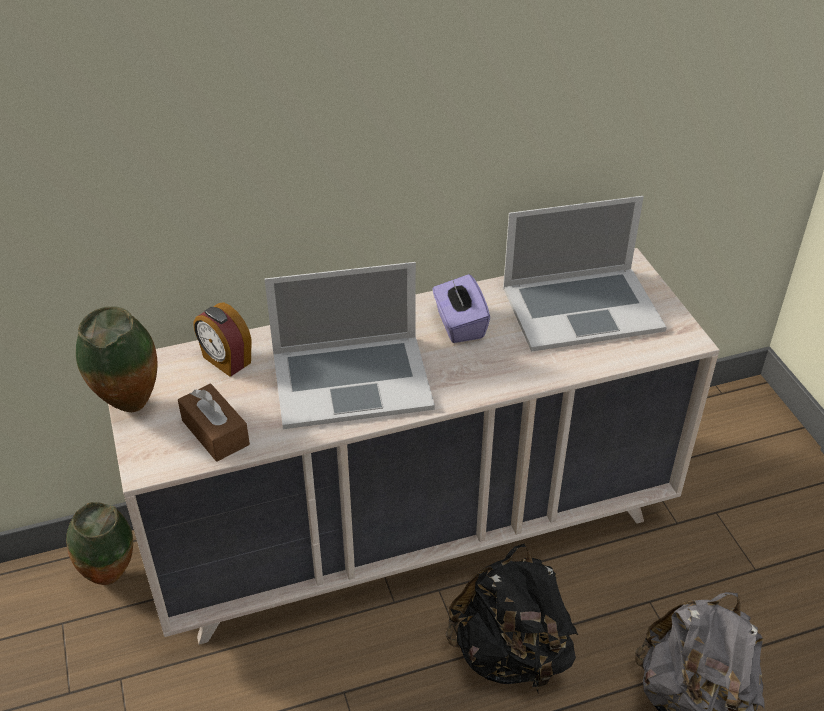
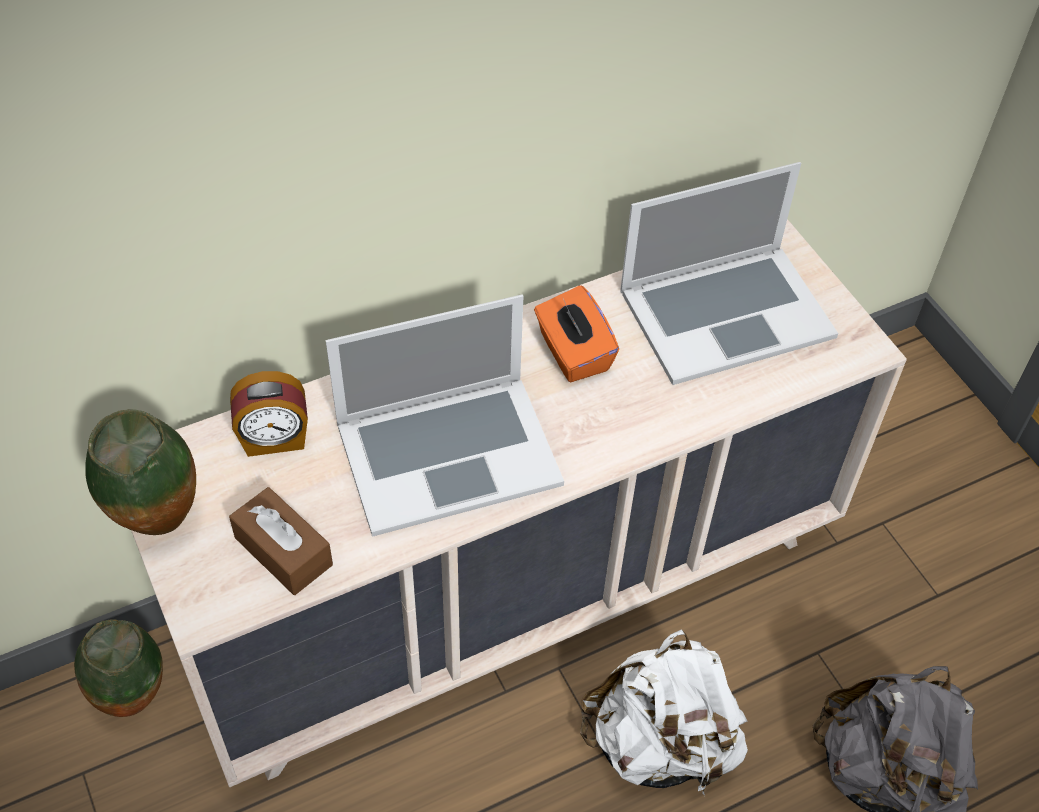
camera: 10 degrees left, 10 degrees up
(226, 361) = (274, 439): alarm clock -> alarm clock turned 45 degrees counterclockwise
(459, 324) = (573, 353): purple tissue box -> orange tissue box
(510, 654) = (660, 744): black backpack -> white backpack

